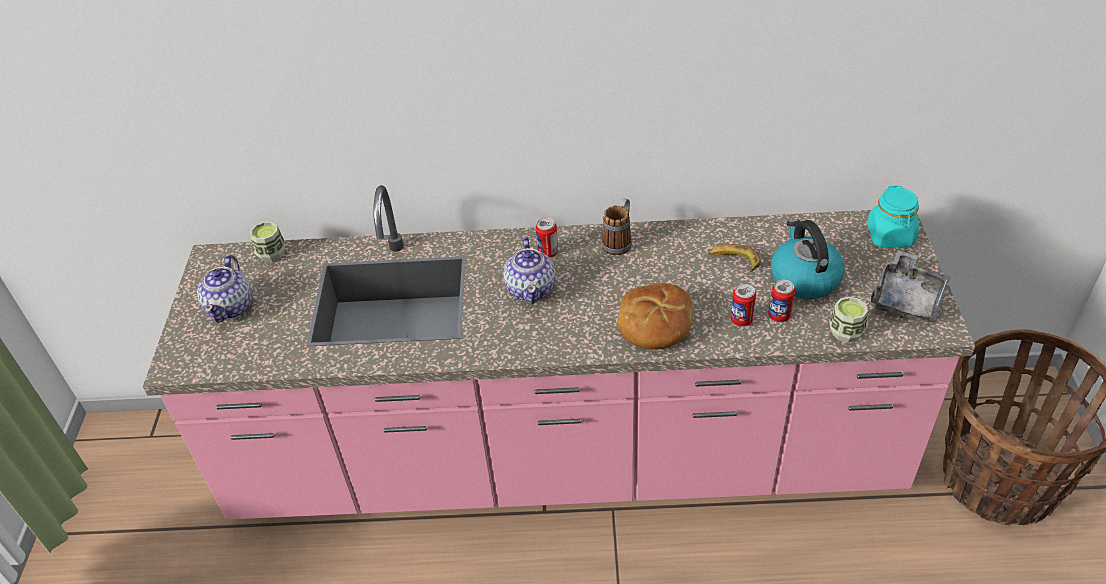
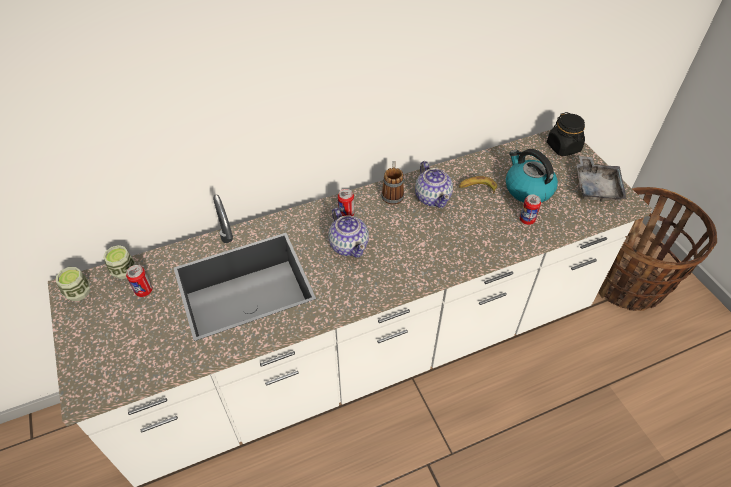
camera: 25 degrees left, 5 degrees up
(231, 306) = (110, 325): teapot -> teapot (432, 197)
(565, 460) = (365, 354): pink counter -> white counter
(654, 325) = (450, 249): bread -> none
(741, 320) = (504, 229): can -> can (144, 291)
(845, 332) = (573, 220): cup -> cup (78, 292)
(890, 236) = (563, 147): turquoise jar -> black jar

